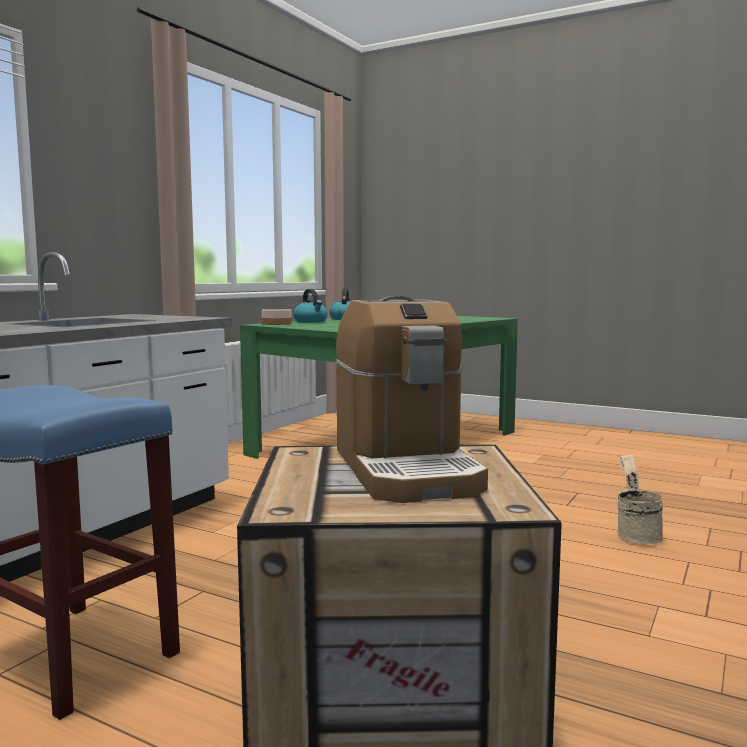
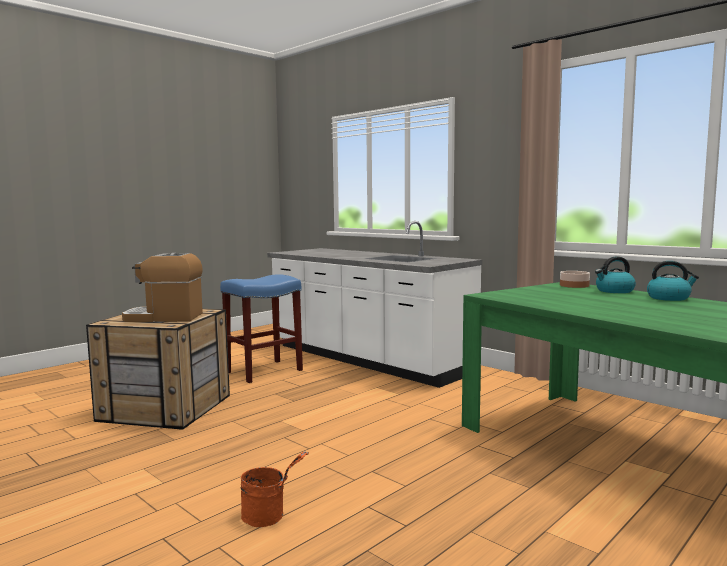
camera: 105 degrees right, 0 degrees up
(635, 535) = (270, 517): beige bucket -> orange bucket

